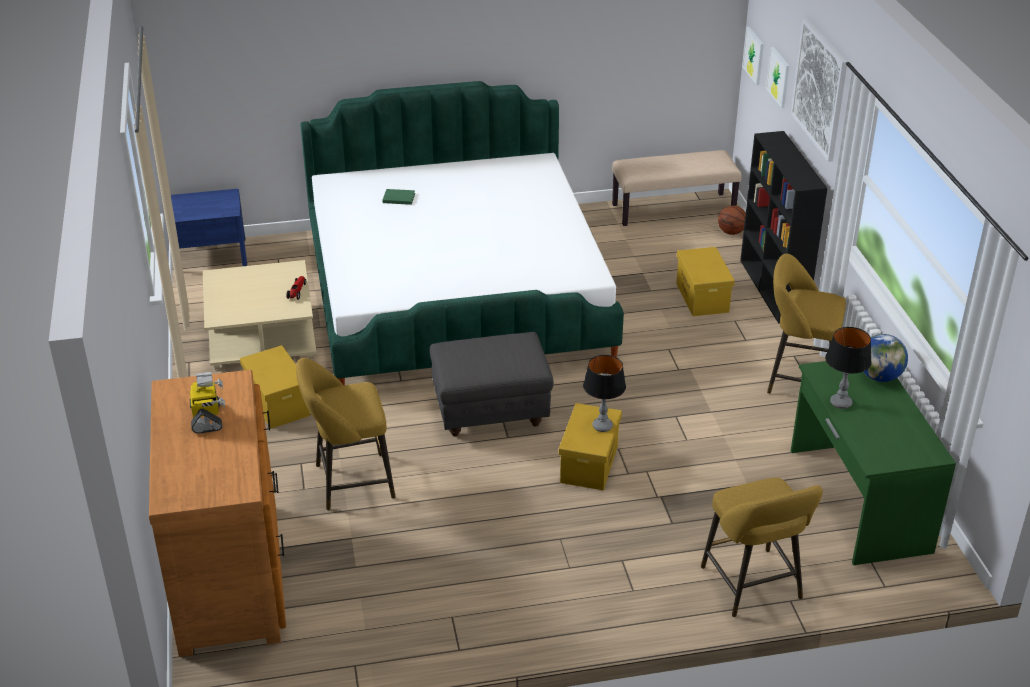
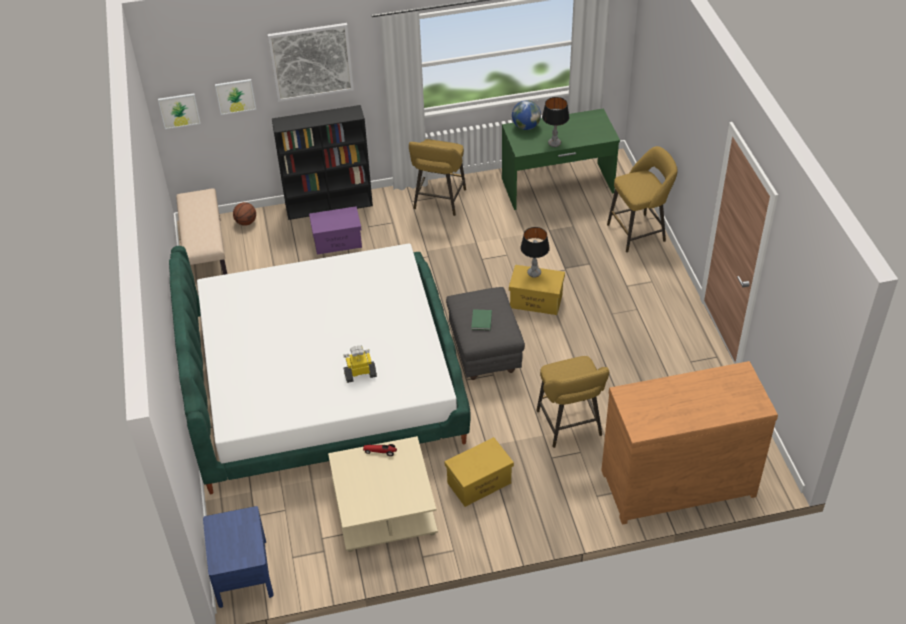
camera: 90 degrees left, 10 degrees up
(207, 418) = (671, 401): toy robot -> toy robot (360, 374)
(398, 198) = (268, 375): green book -> green book (481, 321)
(702, 298) = (338, 241): yellow storage box -> purple storage box

